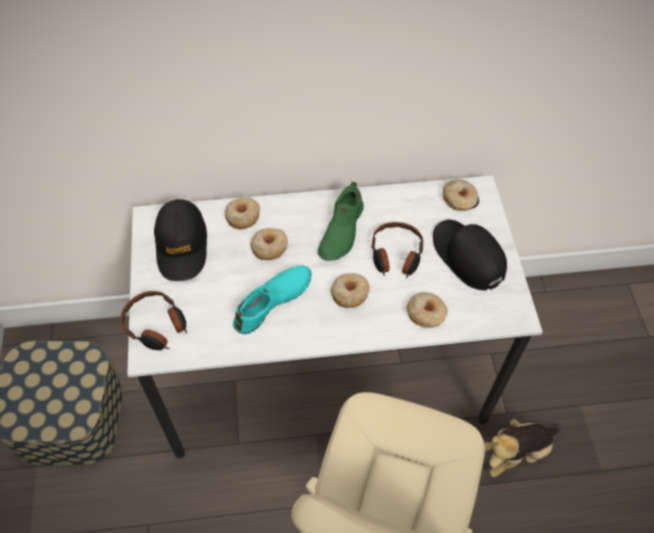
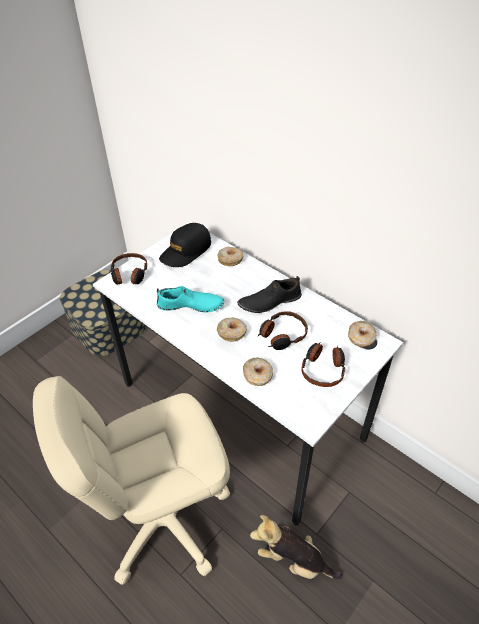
camera: 50 degrees right, 10 degrees down
(269, 247) = (223, 281): donut -> none
(341, 231) = (269, 301): green shoe -> black shoe
(467, 257) = (323, 369): black cap -> headphones

